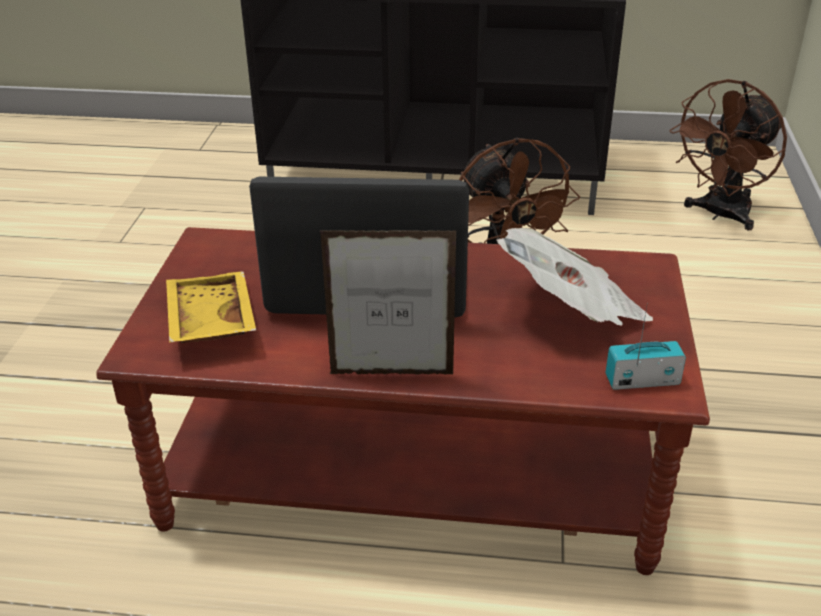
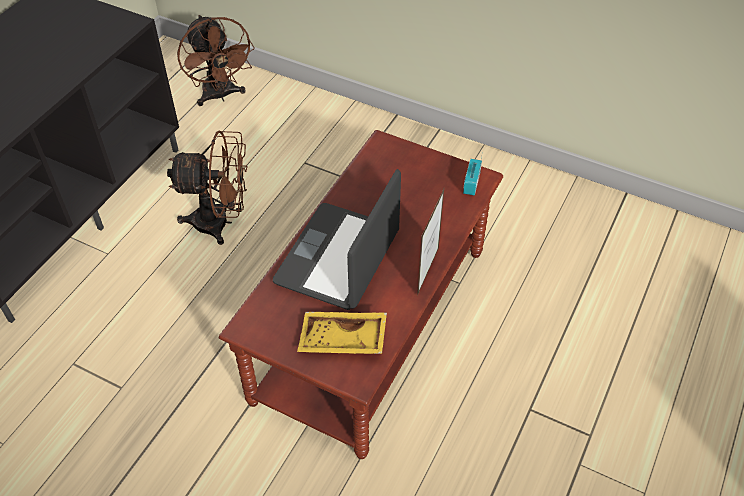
camera: 70 degrees left, 15 degrees up
(572, 312) = (408, 186): newspaper -> none

